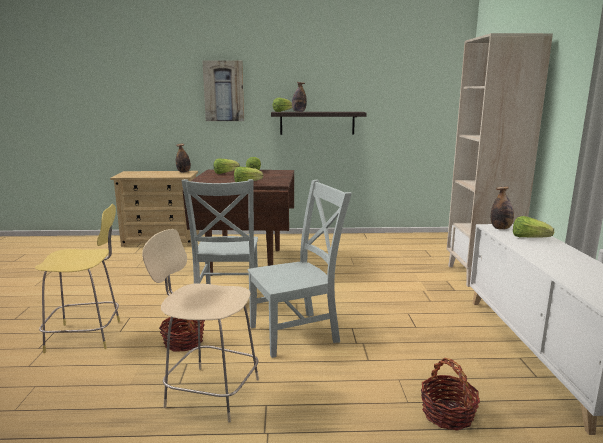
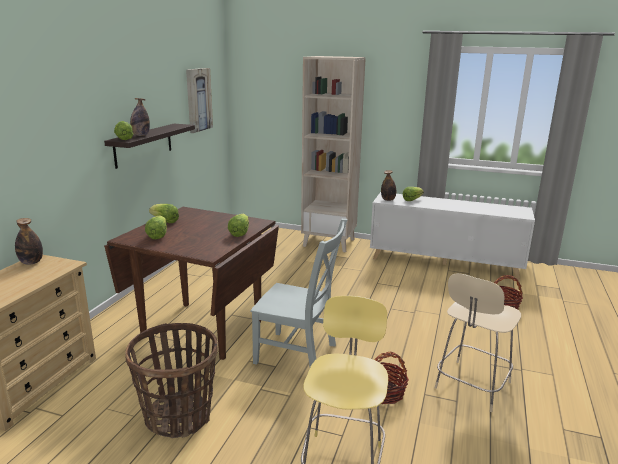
camera: 70 degrees left, 5 degrees up
(137, 277) = (178, 416): none -> basket
(224, 91) = (50, 122): picture -> picture (198, 100)
(297, 333) = (390, 332): grey chair -> none

